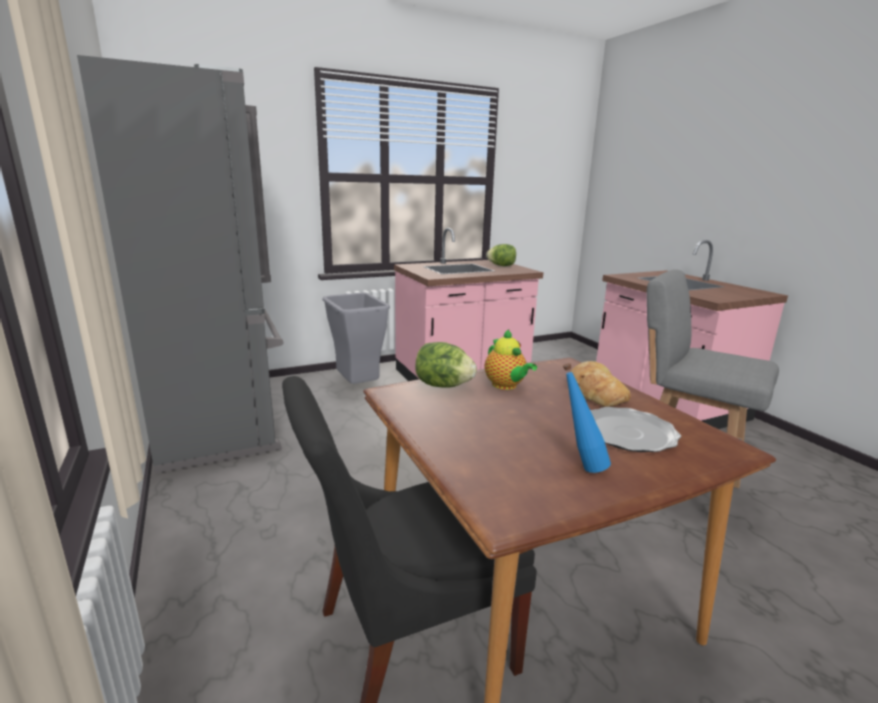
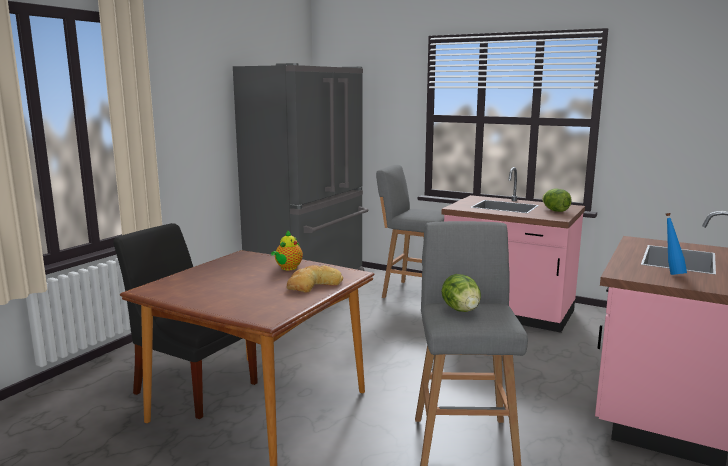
camera: 55 degrees right, 5 degrees down
(357, 387) = (413, 292): grey trash can -> grey stool
(443, 385) = (267, 259): lettuce -> lettuce (461, 310)
(580, 466) = (201, 294): blue bottle -> blue bottle (671, 273)
(627, 433) = (256, 298): plate -> none

